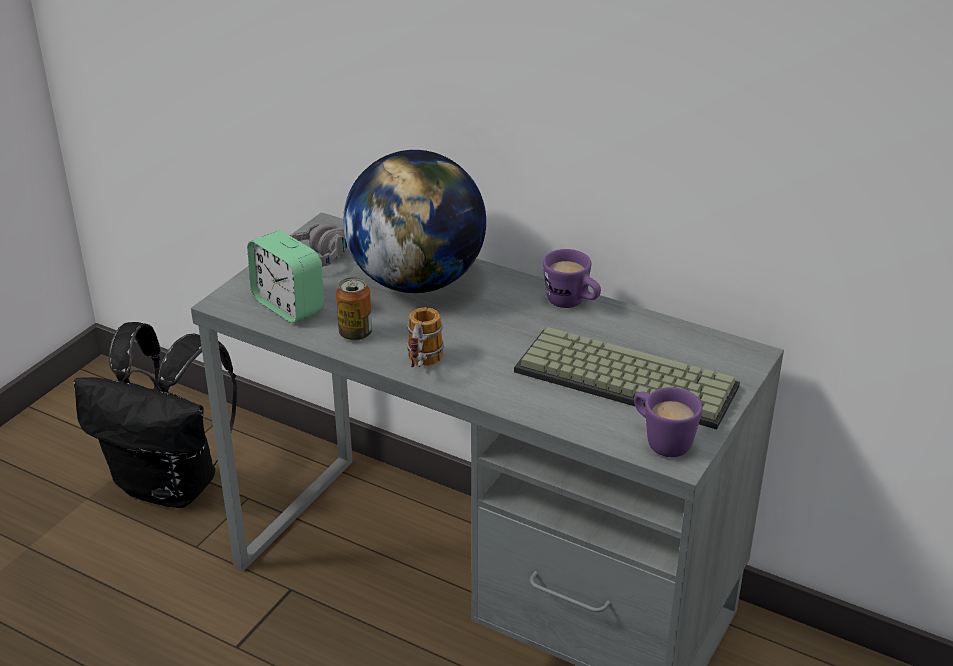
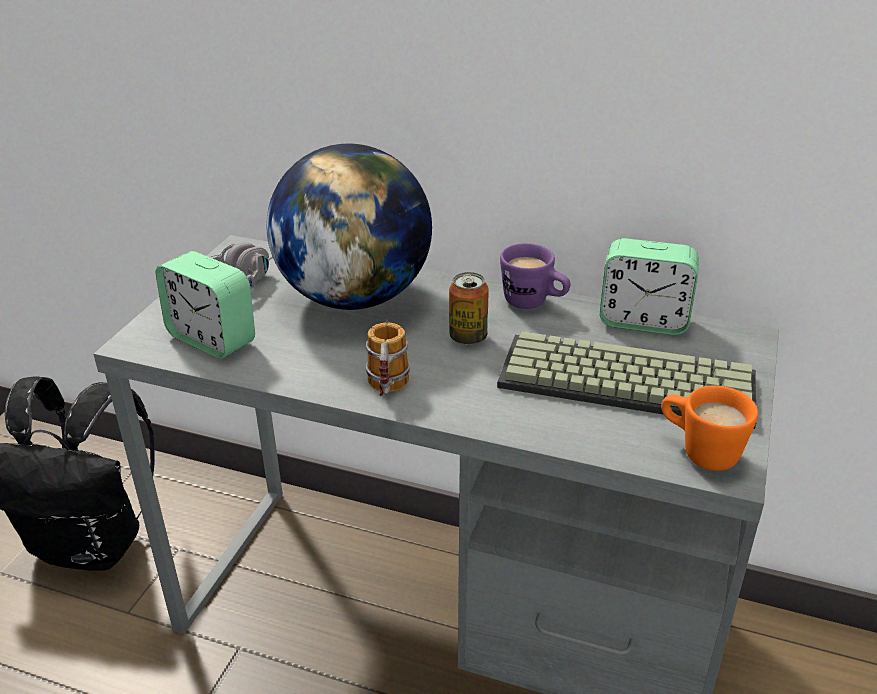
camera: 10 degrees left, 0 degrees up
(355, 333) = (298, 362): can -> can (468, 337)
(661, 441) = (699, 451): purple mug -> orange mug
(664, 329) = (643, 321): none -> alarm clock

